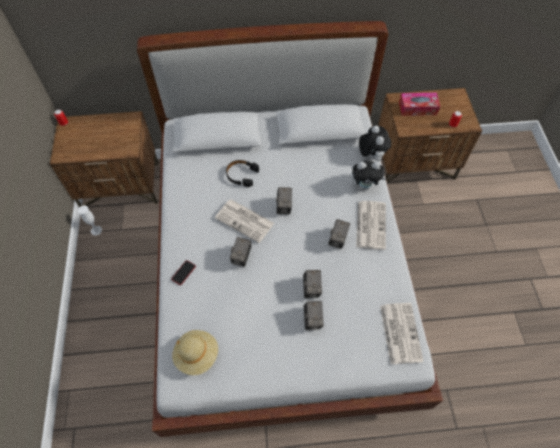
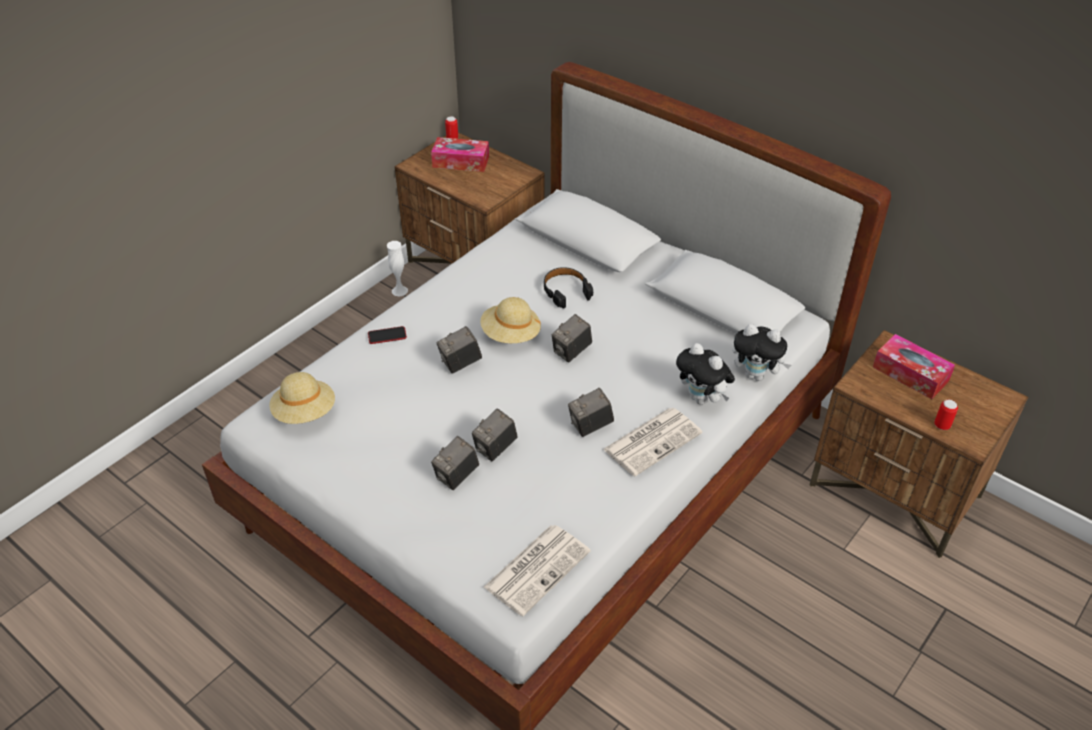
camera: 45 degrees right, 15 degrees down
(87, 135) = (461, 162): none -> tissue box
(245, 221) = (510, 335): newspaper -> beige hat
(371, 155) = (756, 375): plush toy -> plush toy turned 75 degrees clockwise

